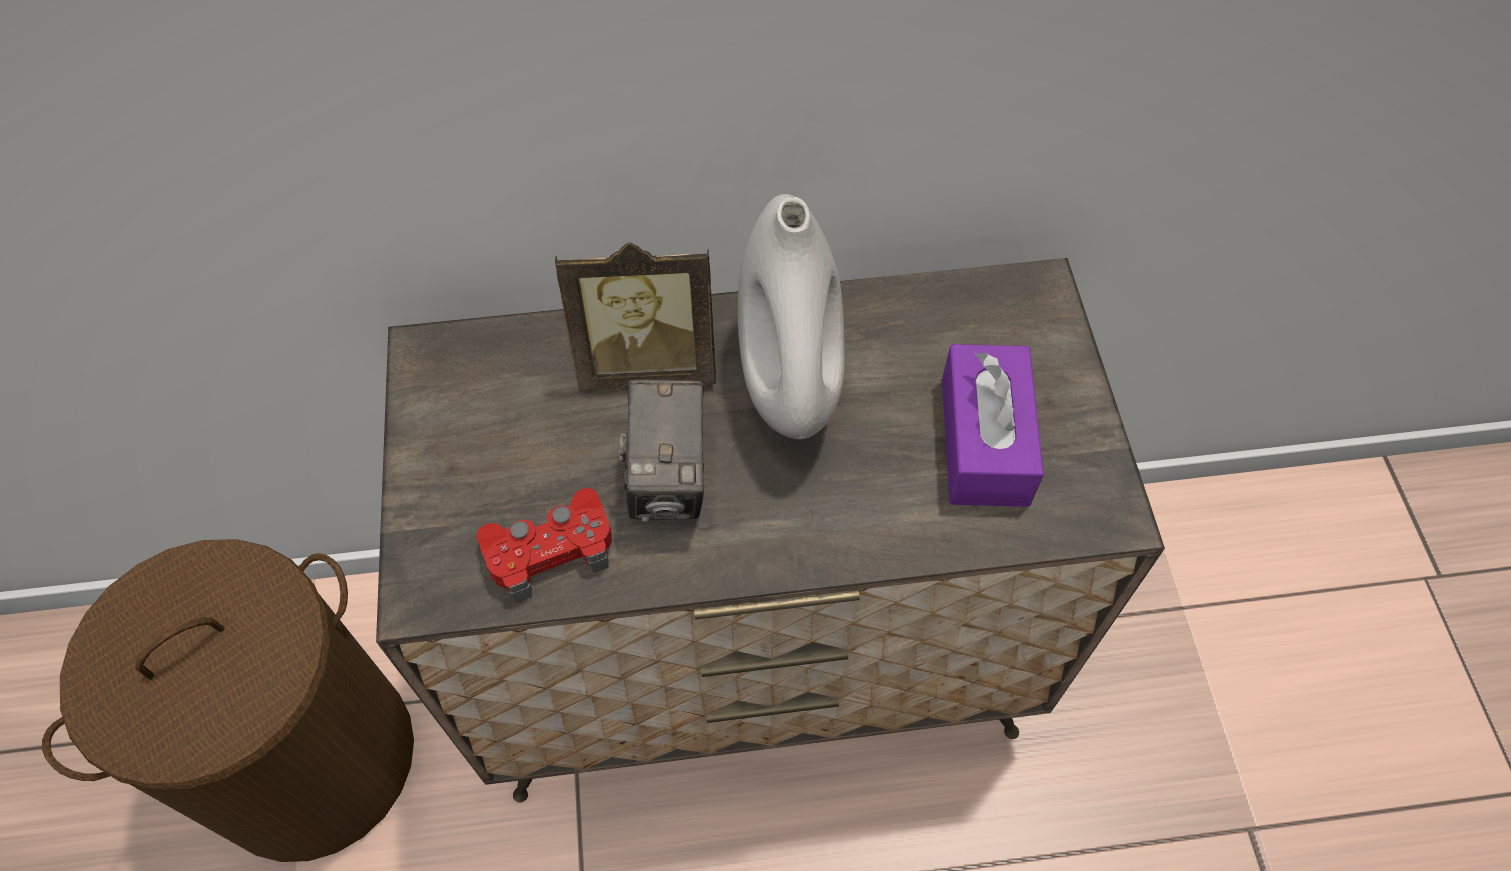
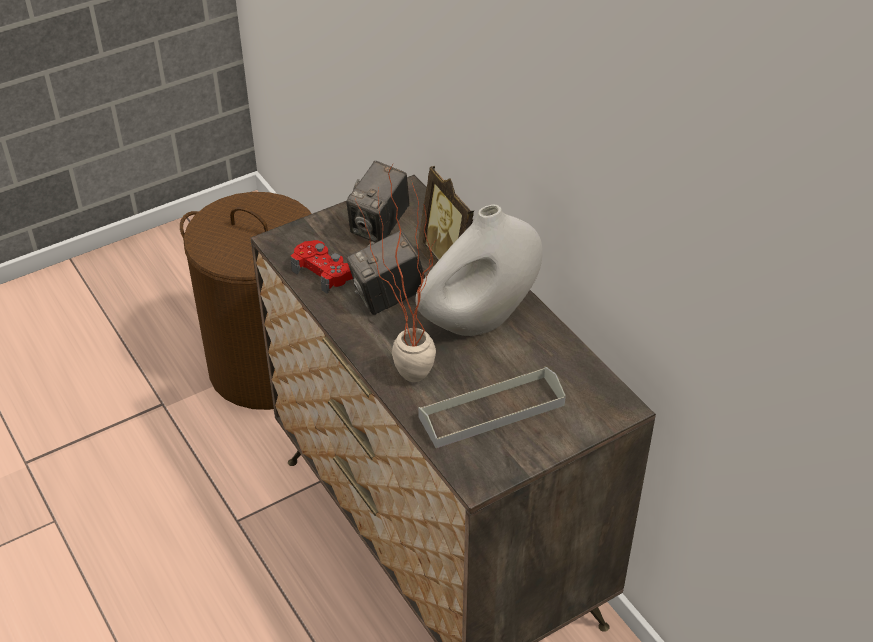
camera: 65 degrees right, 15 degrees down
(488, 426) = (379, 227): none -> camera
(849, 529) = (401, 372): none -> potted plant
(984, 441) = (491, 411): purple tissue box -> grey tray

